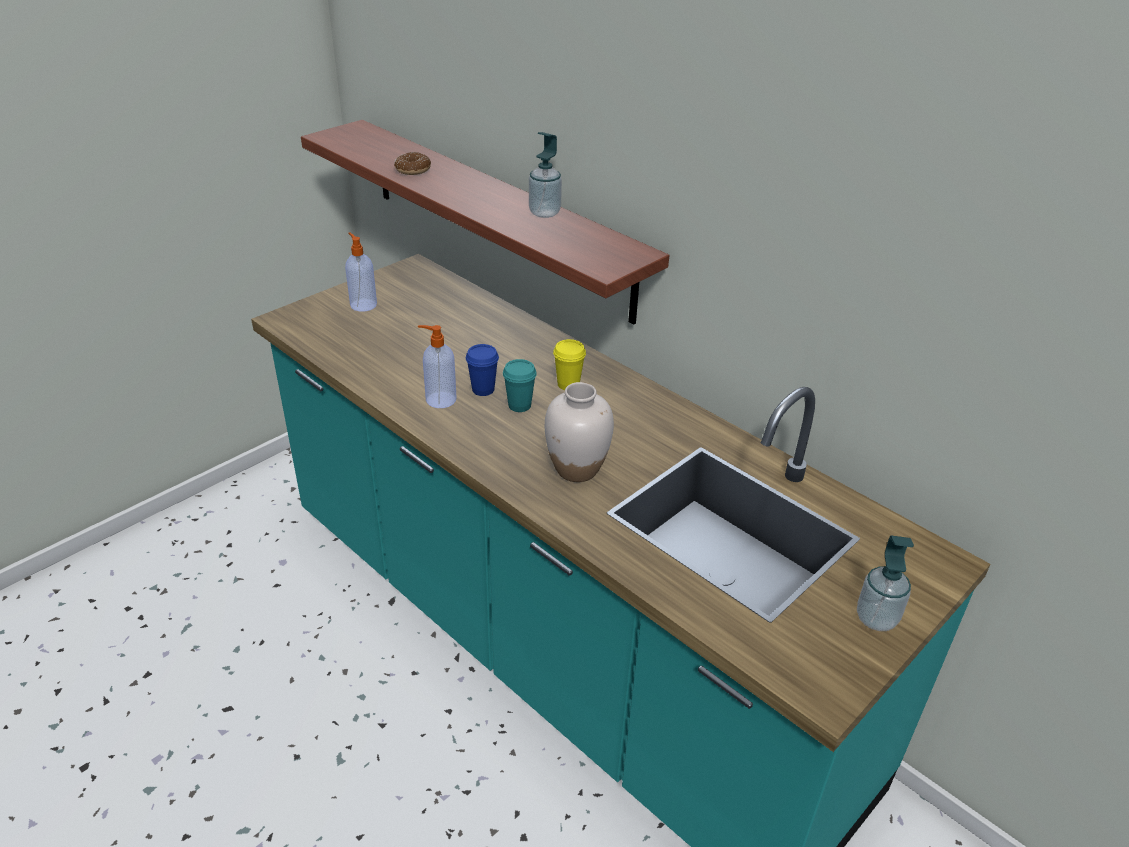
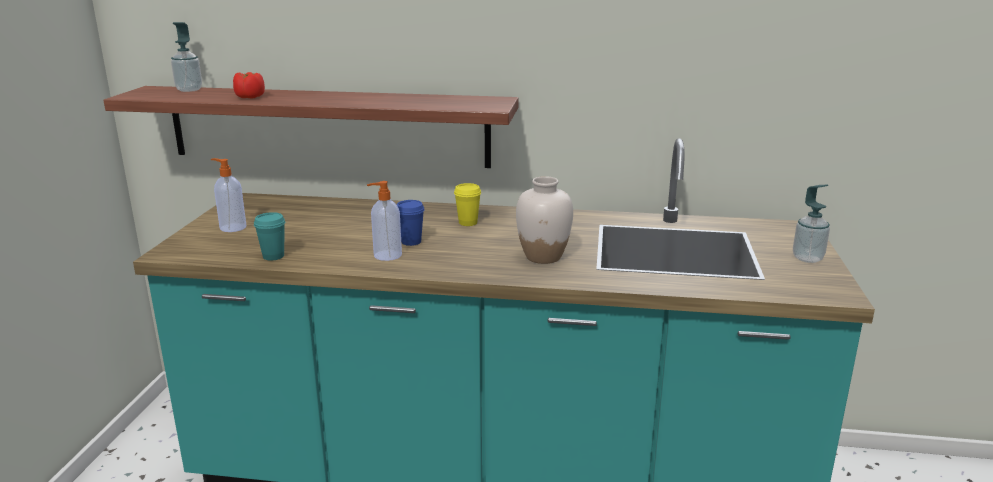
camera: 35 degrees left, 15 degrees down
(413, 170) = (249, 97): donut -> tomato
(519, 405) = (451, 241): turquoise cup -> turquoise cup (273, 256)
(544, 213) = (398, 96): soap dispenser -> soap dispenser (189, 90)

